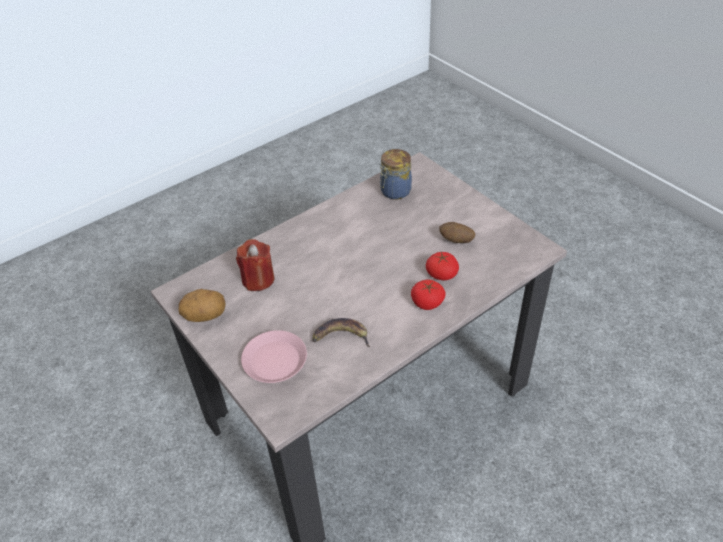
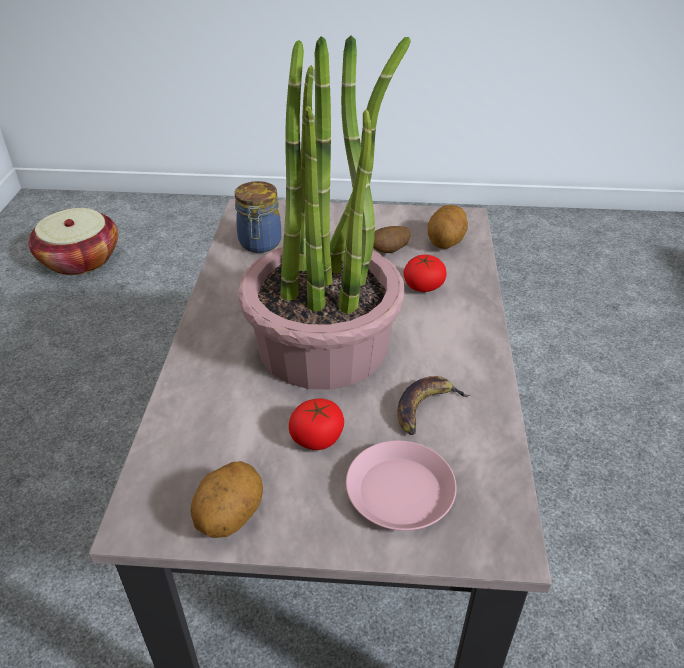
camera: 50 degrees left, 5 degrees down
(258, 279) = (237, 422): red candle -> none
(345, 269) = (324, 343): none -> potted plant
(411, 140) = (80, 260): none -> basket
(427, 302) = (452, 318): tomato -> tomato (317, 437)
(499, 257) = (446, 242): none -> potato

